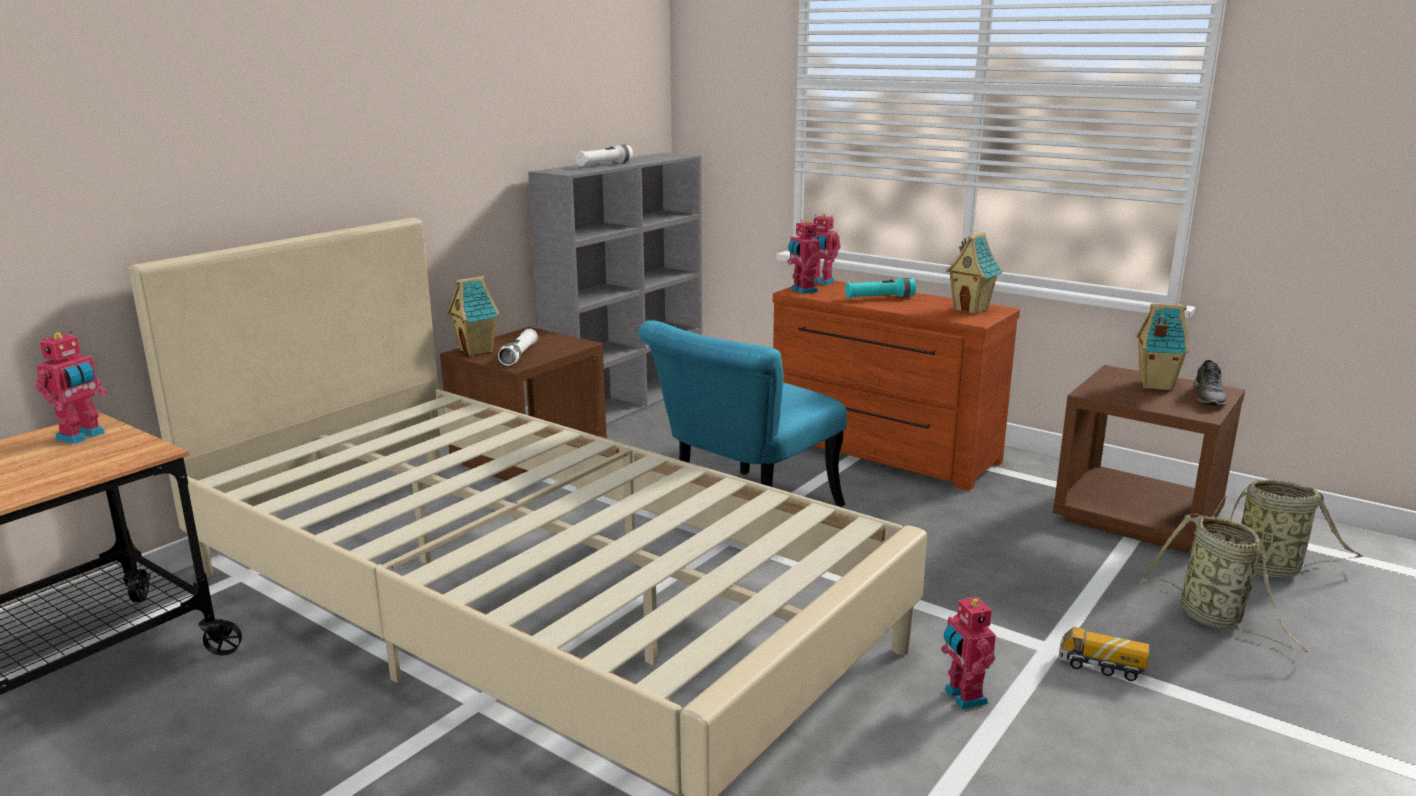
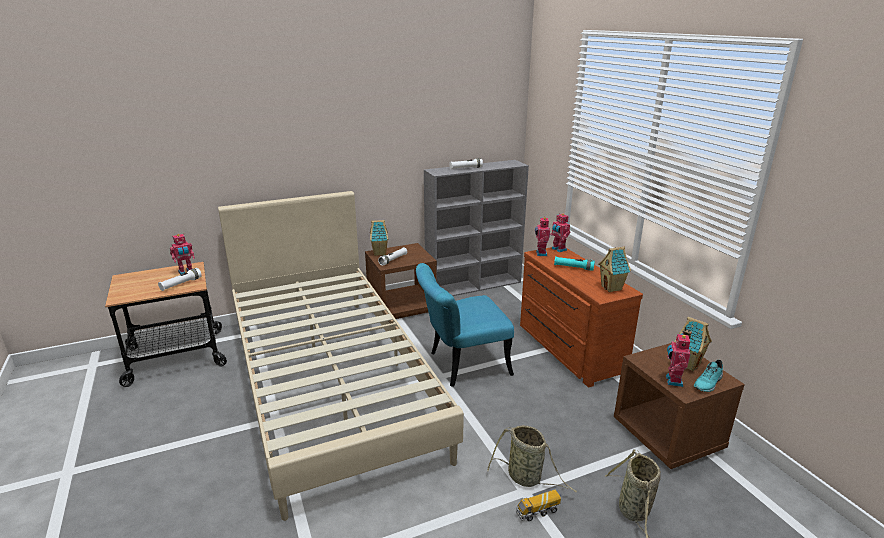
camera: 30 degrees right, 5 degrees up
(102, 457) = (181, 284): none -> white flashlight
(963, 697) = (454, 497): toy robot -> toy robot (672, 381)
(1100, 667) = (537, 512): toy truck -> toy truck turned 75 degrees counterclockwise
(1209, 398) = (708, 383): grey shoe -> turquoise shoe
(1271, 570) = (710, 498): basket -> basket (527, 478)

